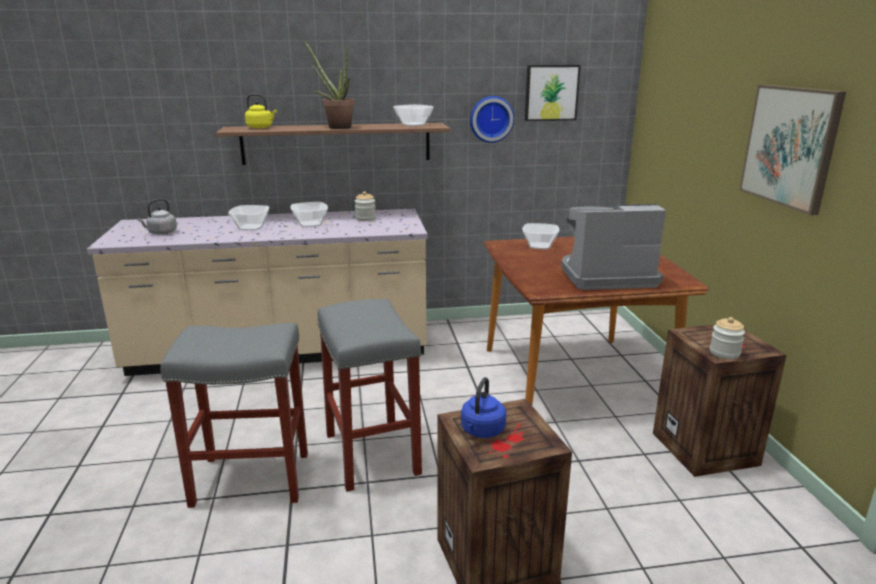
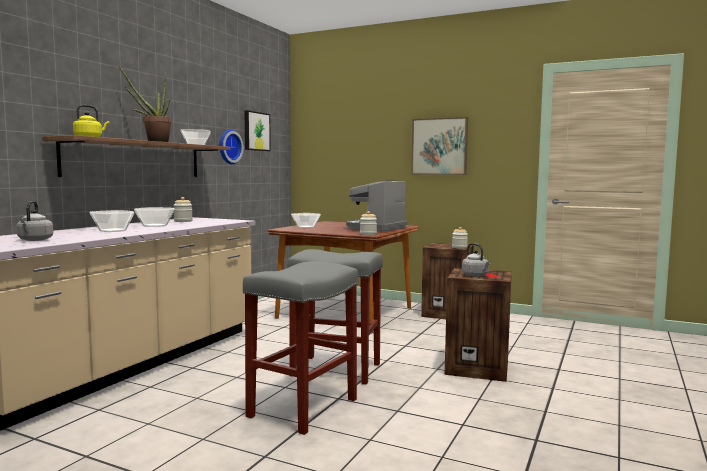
camera: 55 degrees left, 15 degrees down
(482, 431) = (476, 275): blue kettle -> grey kettle
(539, 288) = (368, 234): none -> jar

